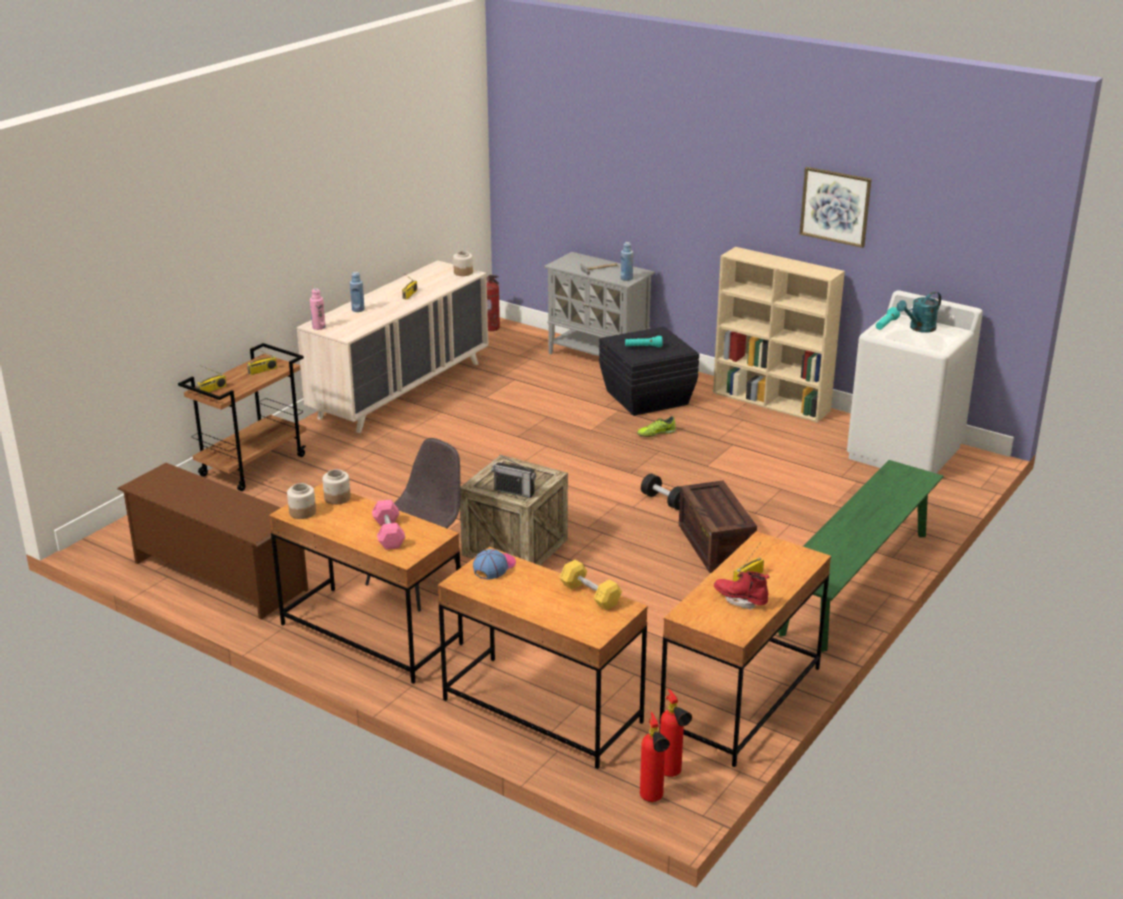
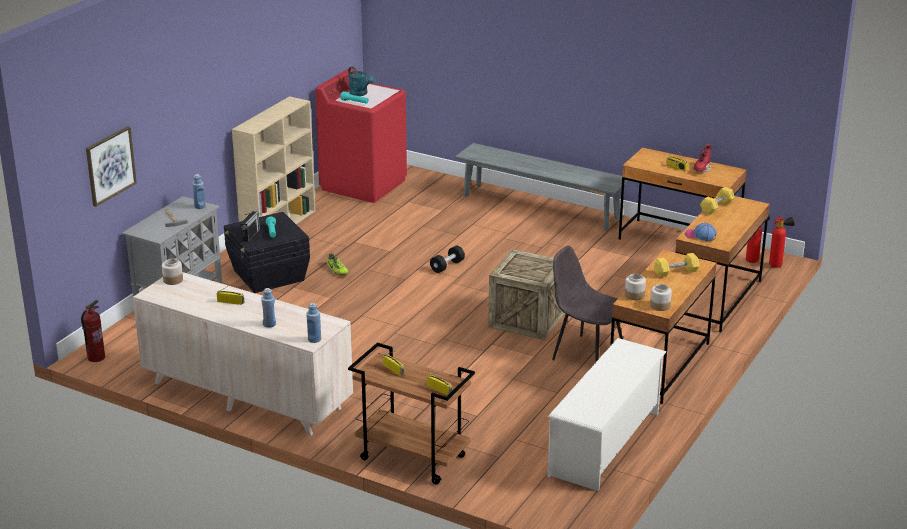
camera: 95 degrees left, 0 degrees up
(218, 576) = (605, 444): brown shoe rack -> white shoe rack
(318, 327) = (314, 339): pink bottle -> blue bottle
(389, 534) = (676, 272): pink dumbbell -> yellow dumbbell
(514, 492) = (546, 266): radio -> radio (250, 235)
(713, 544) = (505, 249): crate -> none
(835, 206) = (274, 54): picture -> picture (110, 165)
(855, 582) = (540, 207): green bench -> grey bench
(905, 453) = (363, 184): white washing machine -> red washing machine

